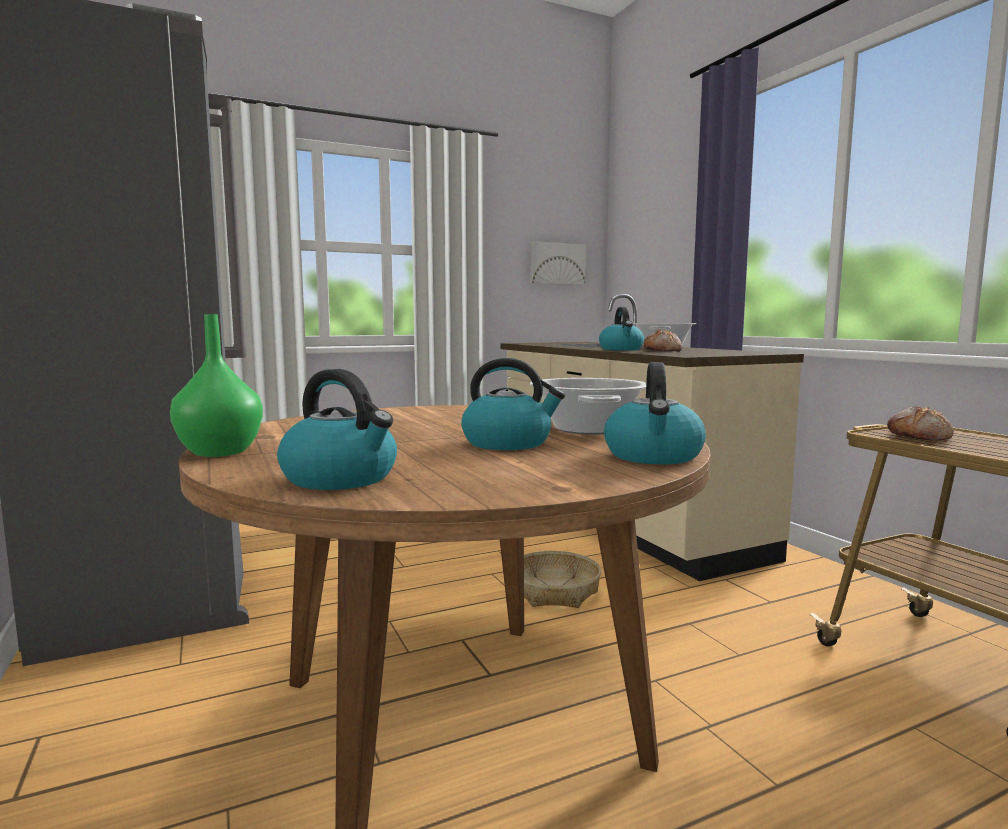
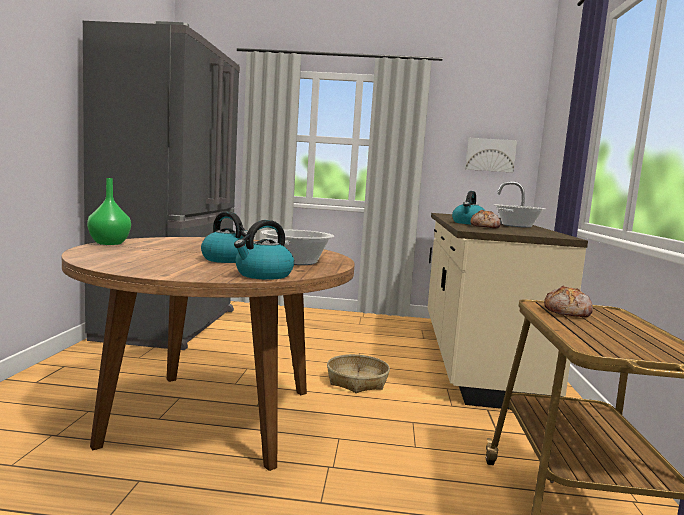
camera: 30 degrees right, 0 degrees up
(342, 478) = (109, 257): kettle -> none

